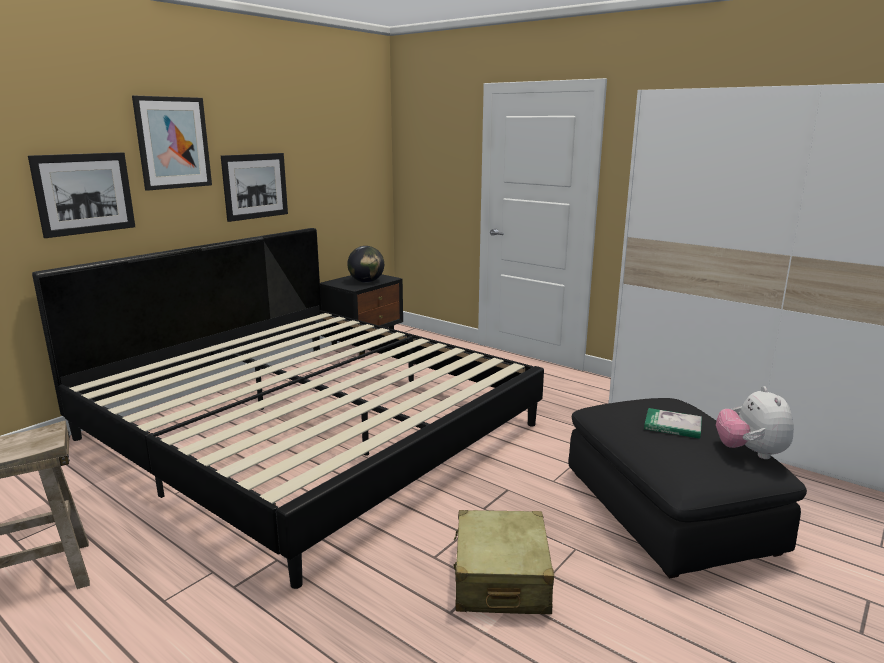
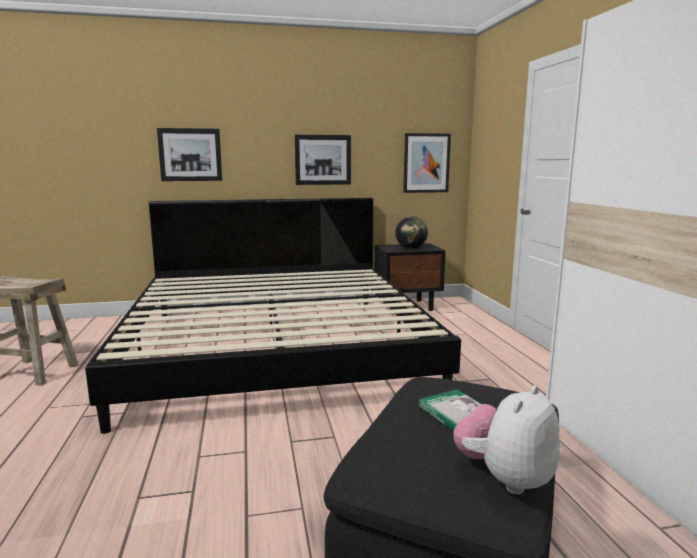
camera: 40 degrees right, 5 degrees down
(173, 143) = (257, 123): picture -> picture (426, 163)
(501, 578) = (209, 495): beige suitcase -> none

